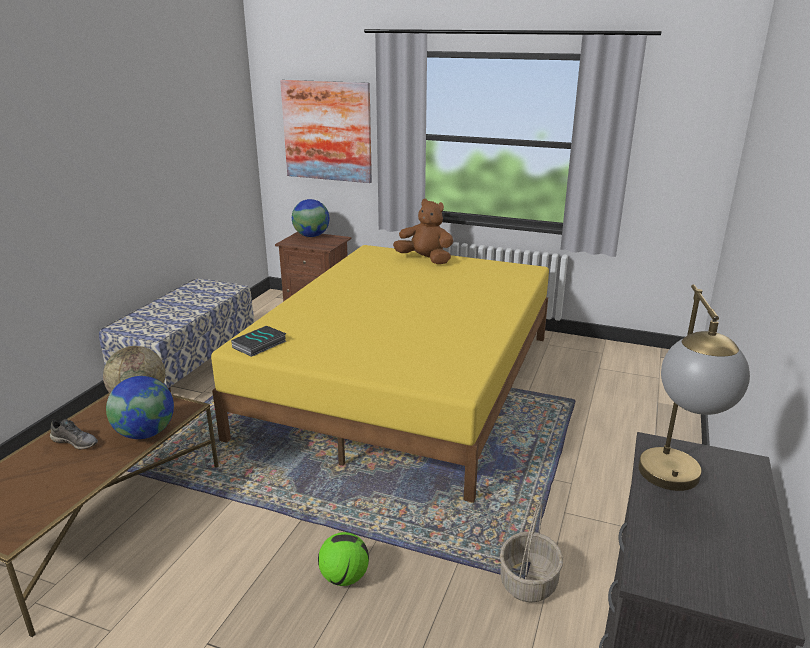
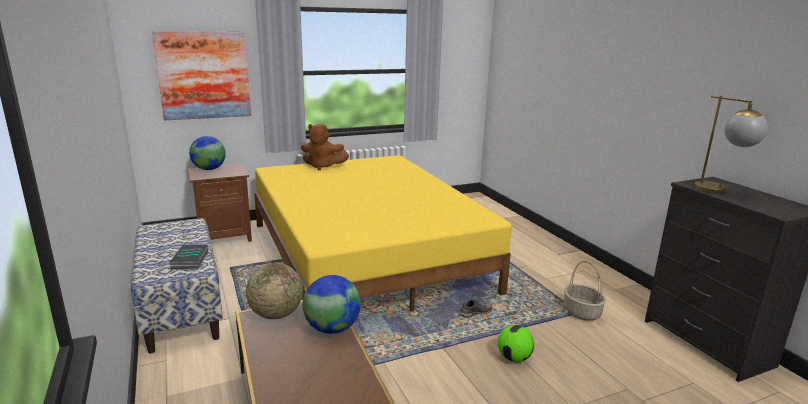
camera: 45 degrees left, 5 degrees down
(76, 442) = (290, 359): grey shoe -> grey shoe (475, 313)
(259, 345) = (333, 239): book -> book (191, 260)
(425, 260) = (323, 166): brown plush toy -> brown plush toy turned 150 degrees counterclockwise

